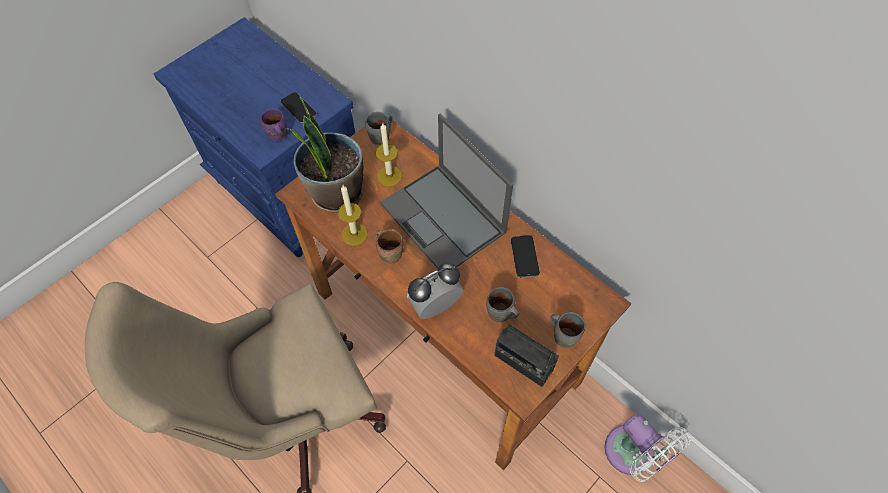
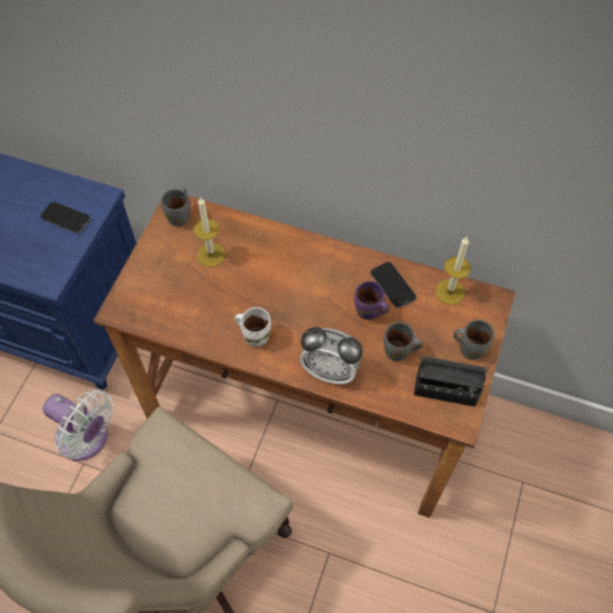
camera: 25 degrees left, 0 degrees up
(277, 136) = (57, 257): purple mug -> purple mug (368, 312)
(336, 193) = (162, 294): potted plant -> none
(354, 234) = (206, 330): candle -> candle (450, 292)
(391, 253) = (255, 335): brown mug -> white mug
(435, 306) = (330, 370): alarm clock -> alarm clock turned 105 degrees counterclockwise
(444, 219) = (292, 278): laptop -> none
(633, 455) = (543, 447): white fan -> white fan (86, 439)

